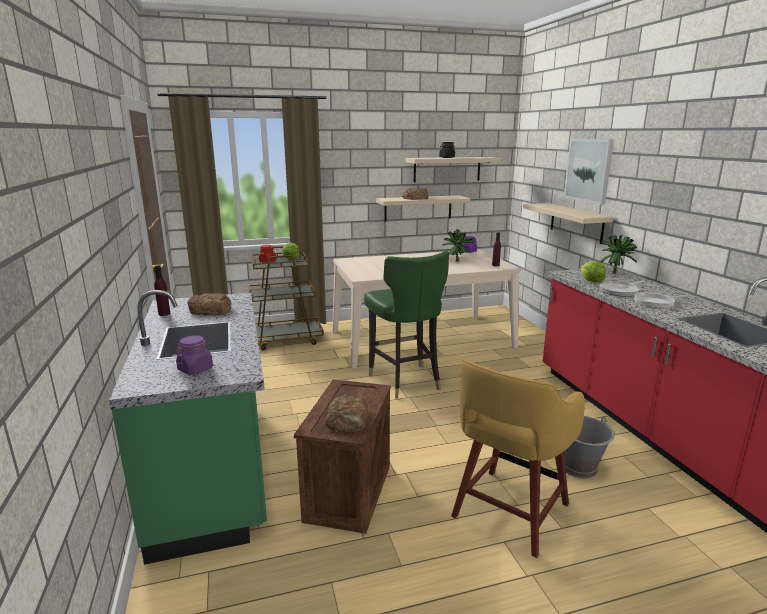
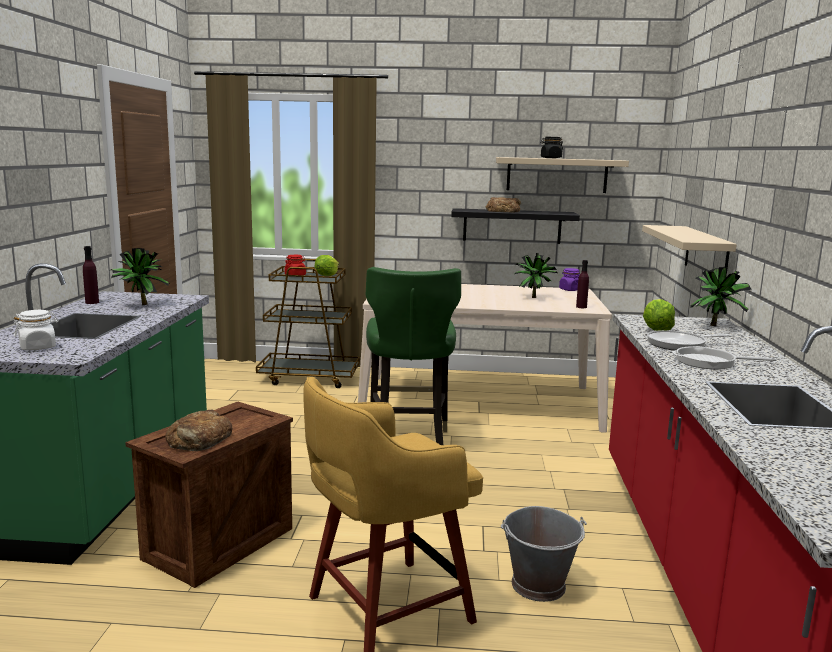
camera: 20 degrees right, 5 degrees down
(195, 369) = (38, 347): purple jar -> white jar
(210, 310) = (140, 305): bread -> potted plant
(418, 208) = (512, 226): beige shelf -> black shelf
(589, 170) = (720, 175): picture -> none

